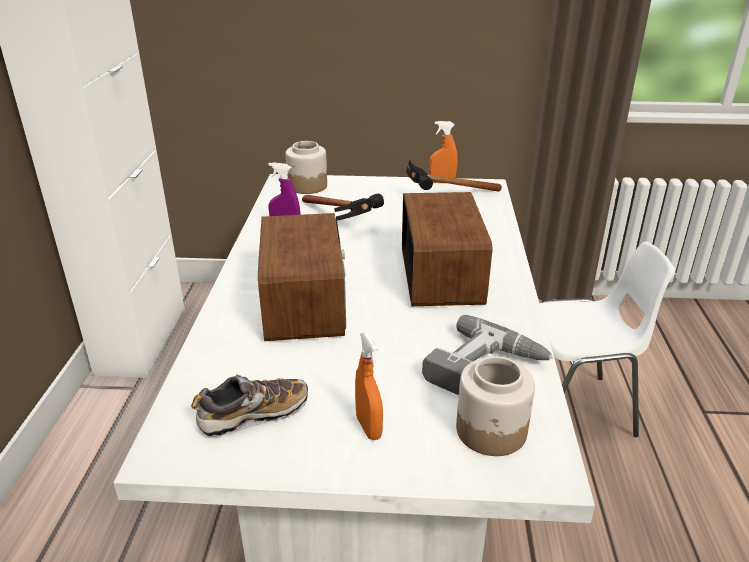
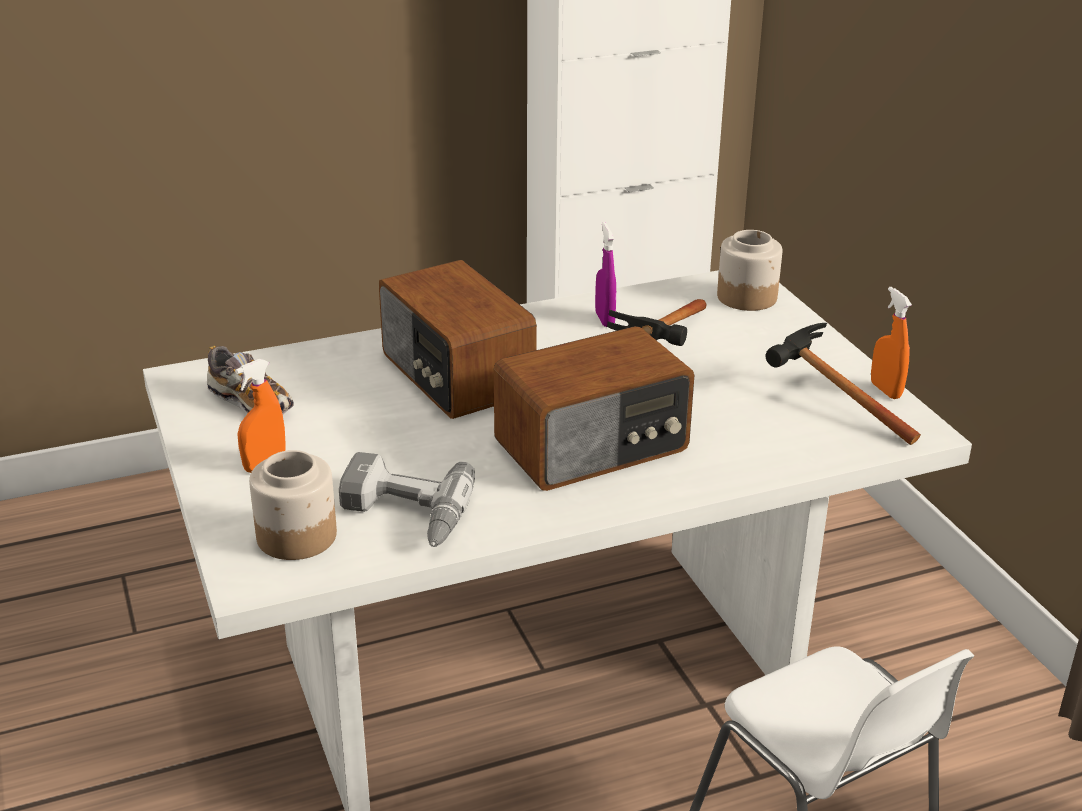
camera: 65 degrees right, 0 degrees up
(305, 303) = (455, 375): radio -> radio turned 90 degrees clockwise

